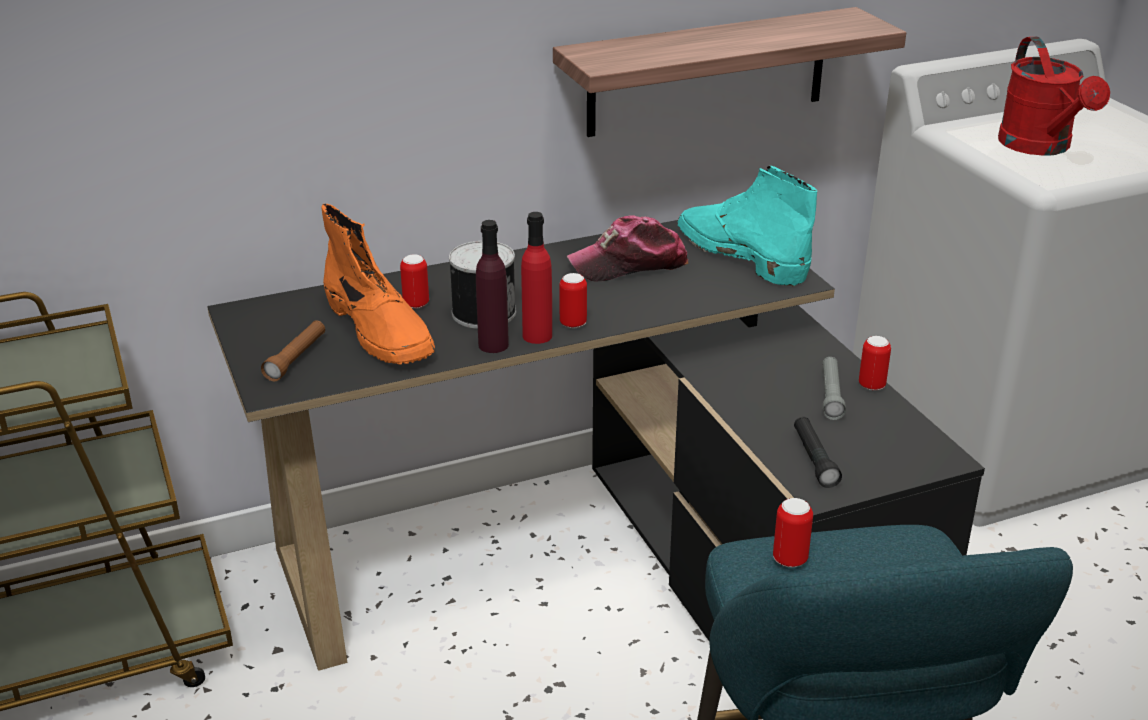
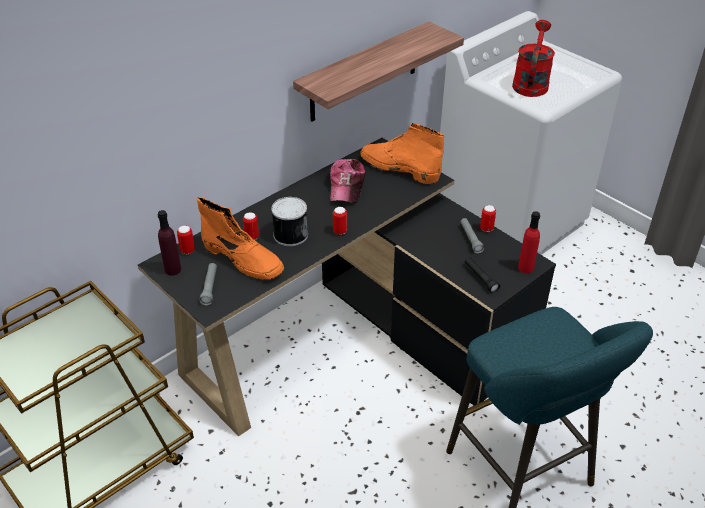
camera: 20 degrees left, 10 degrees up
(296, 358) = (210, 287): brown flashlight -> grey flashlight
(493, 345) = (307, 254): purple bottle -> purple bottle (173, 269)
(537, 336) = (326, 243): red bottle -> red bottle (526, 268)
(629, 264) = (347, 186): cap -> cap turned 45 degrees counterclockwise
(740, 255) = (399, 168): turquoise boot -> orange boot
(790, 559) = (509, 343): can -> can (187, 250)
(1041, 147) = (531, 83): red watering can -> red watering can turned 135 degrees counterclockwise

